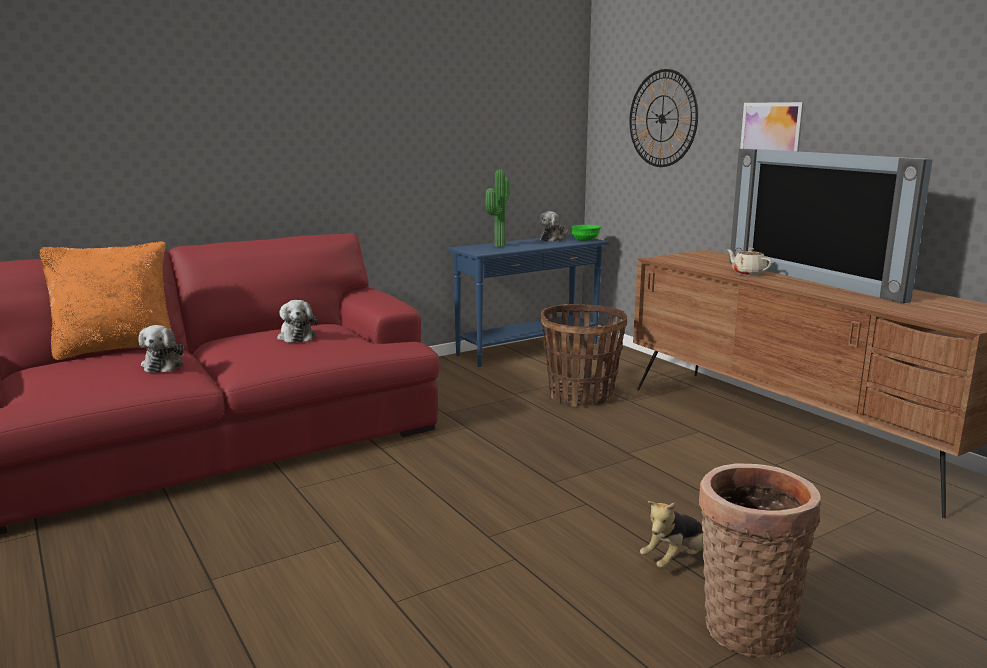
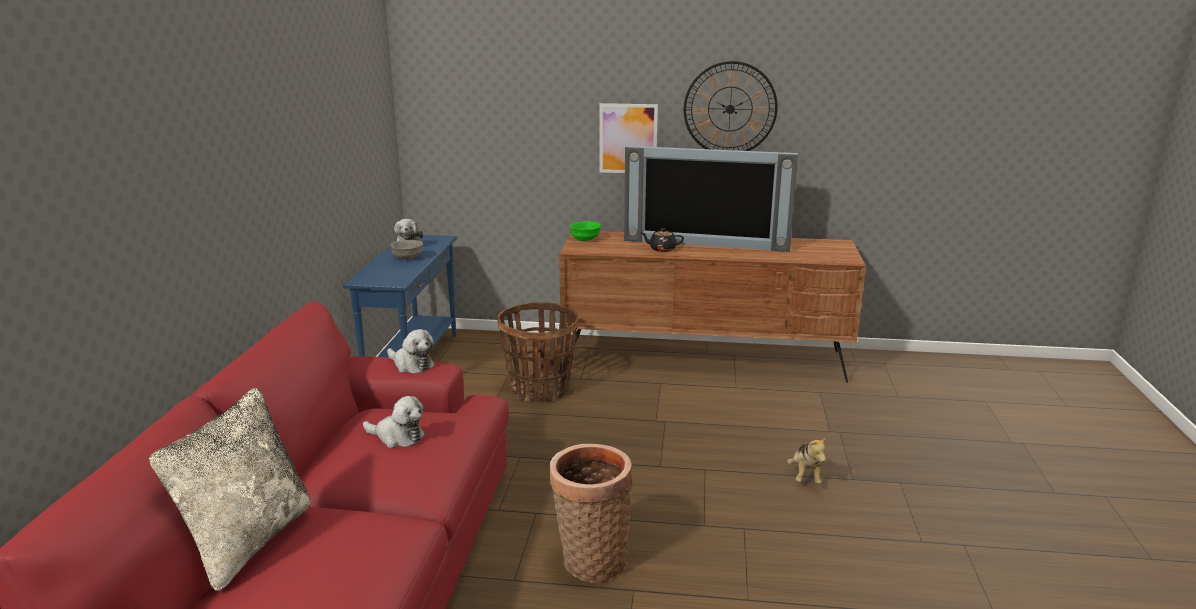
camera: 50 degrees left, 5 degrees up
(116, 350) = (251, 543): orange pillow -> beige pillow
(164, 365) = (358, 527): plush toy -> plush toy (411, 365)
(497, 246) = (385, 268): potted plant -> none
(529, 244) = (407, 258): none -> grey bowl
(585, 240) = (437, 240): green bowl -> green bowl (585, 239)
(662, 118) = (504, 115): wall clock -> wall clock (730, 109)
(745, 625) = (888, 491): basket -> basket (590, 561)
(747, 273) = (662, 249): beige teapot -> black teapot

